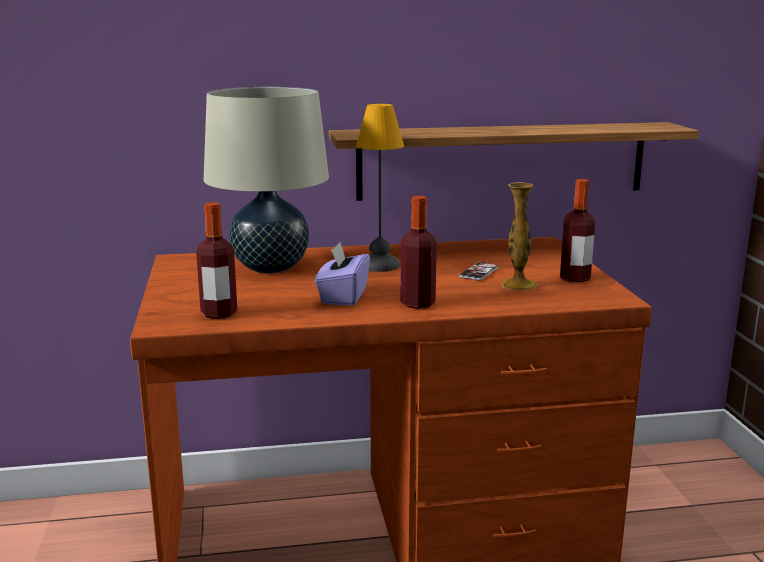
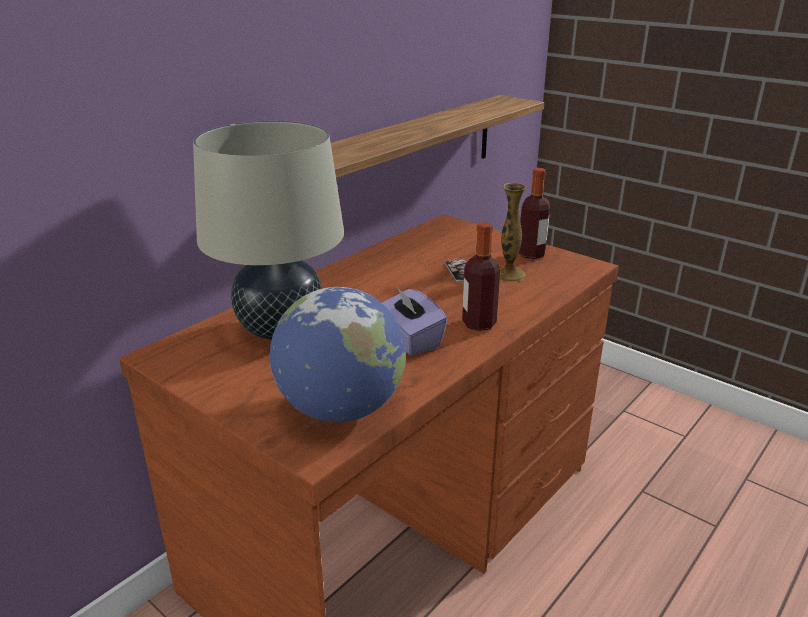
camera: 40 degrees left, 10 degrees up
(219, 313) = (341, 409): bottle -> globe
(381, 265) = (374, 290): table lamp -> none

